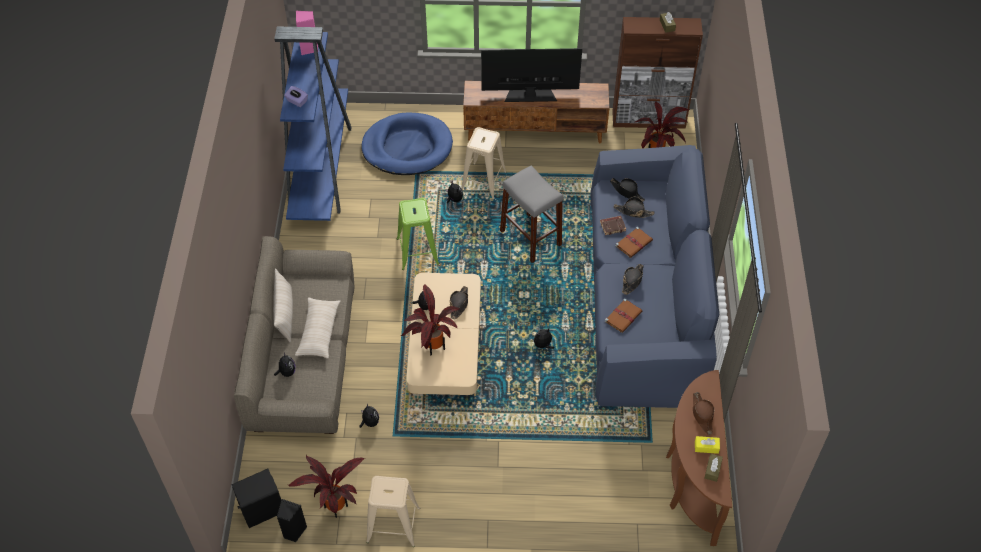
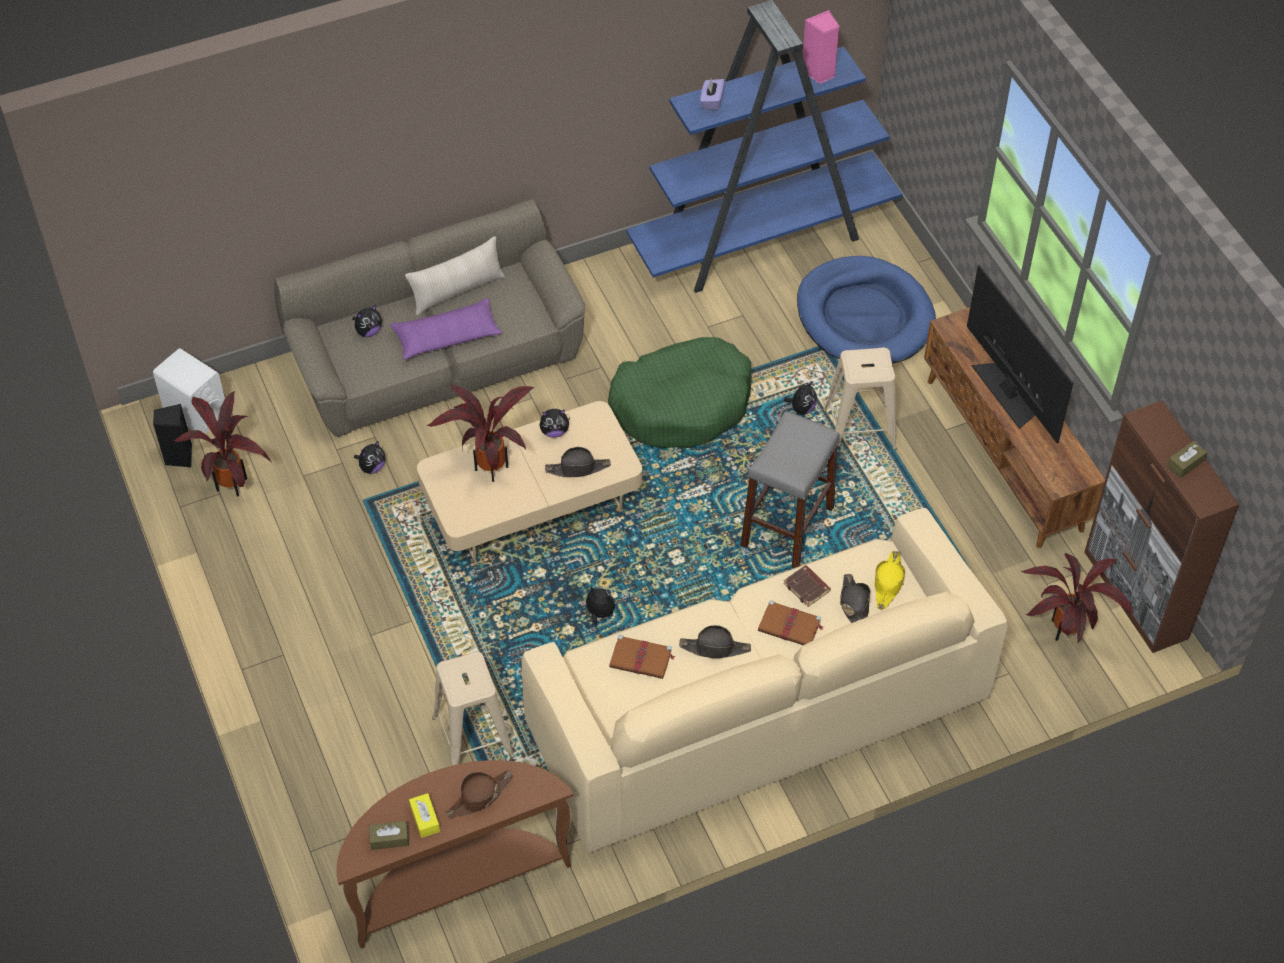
camera: 65 degrees right, 0 degrees up
(261, 509) = (195, 412): black speaker -> white speaker
(319, 332) = (447, 336): beige pillow -> purple pillow
(394, 525) = (231, 555): beige stool -> beige stool (473, 737)
(417, 251) = (682, 404): green stool -> green dog bed
(627, 192) = (888, 583): black hat -> yellow hat
(643, 298) = (758, 711): blue sofa -> beige sofa

